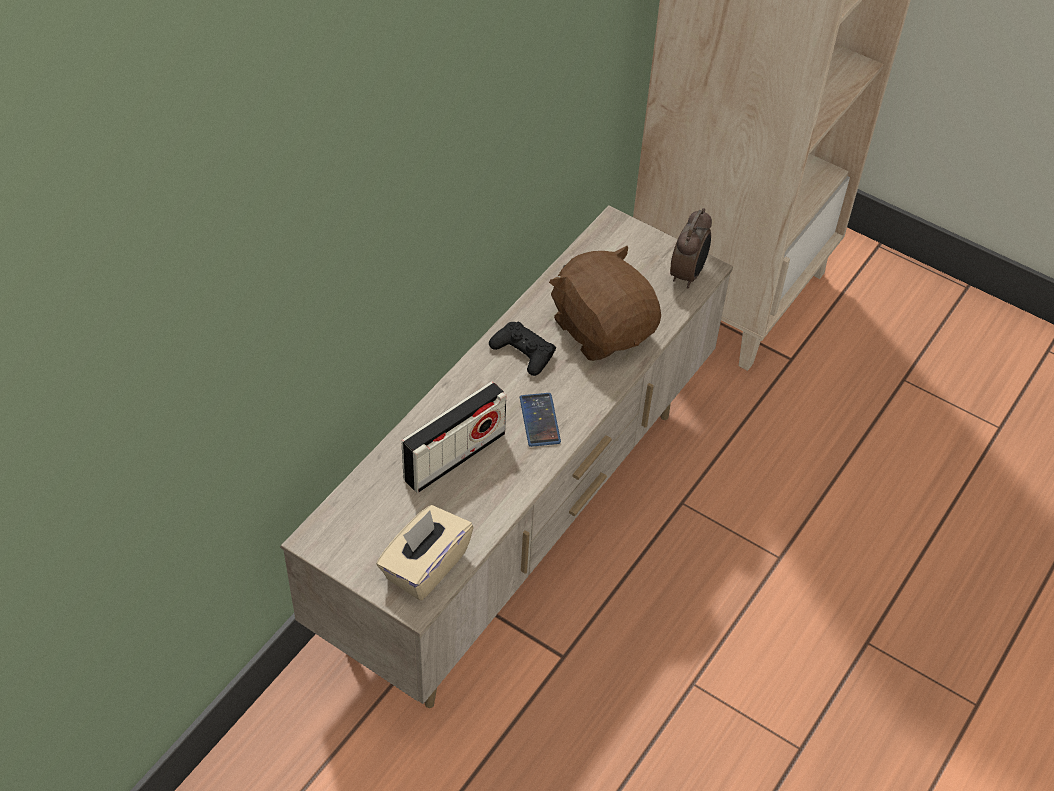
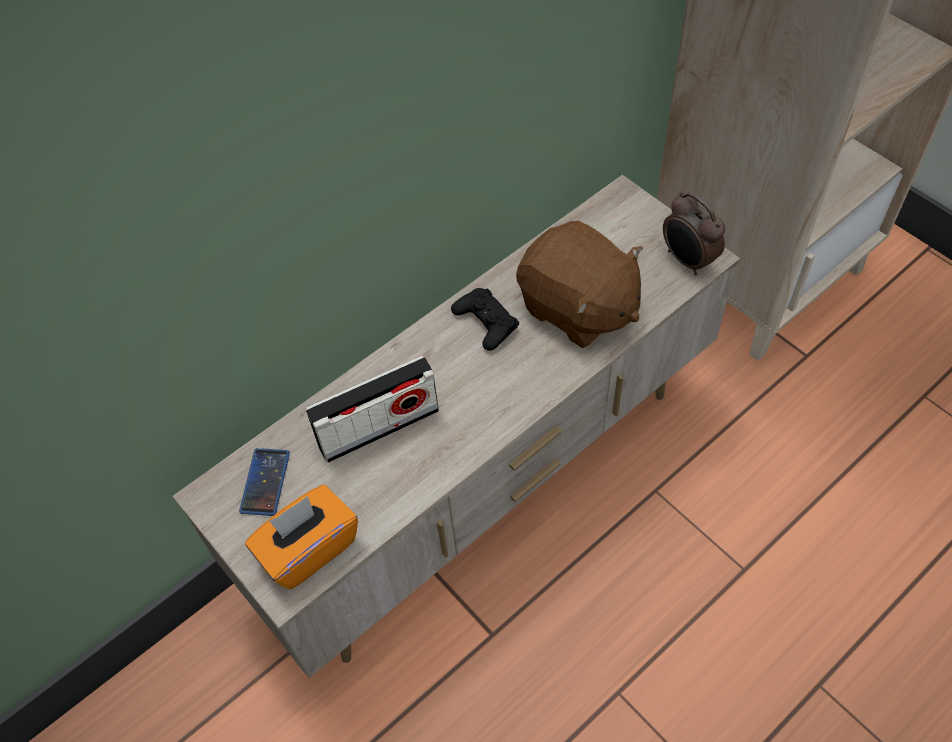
camera: 20 degrees right, 5 degrees up
(425, 566) = (308, 549): beige tissue box -> orange tissue box
(540, 420) = (480, 401): phone -> phone (265, 482)
(602, 329) = (577, 308): brown plush toy -> brown plush toy turned 150 degrees clockwise
(688, 274) = (687, 261): alarm clock -> alarm clock turned 105 degrees clockwise

